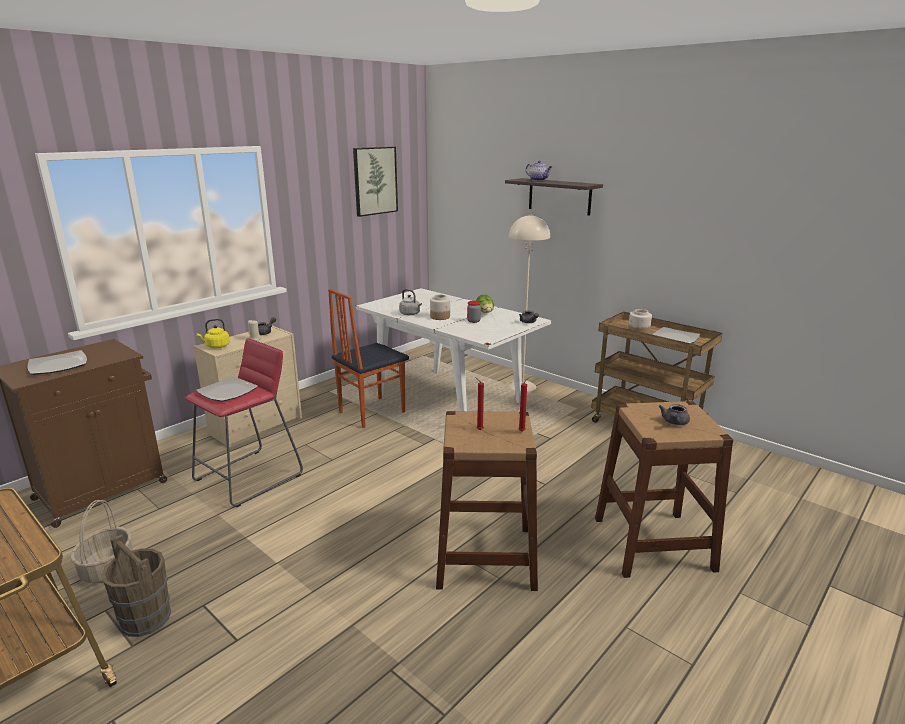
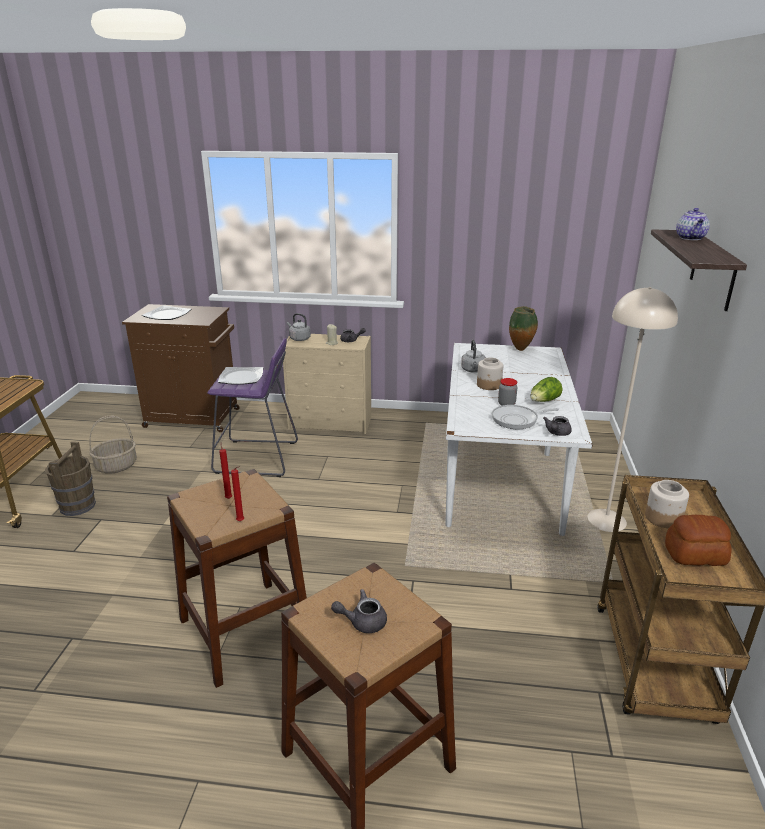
camera: 55 degrees right, 5 degrees up
(216, 346) = (299, 339): yellow kettle -> grey kettle
(249, 477) = (257, 458): red stool -> purple stool
(371, 412) = (417, 459): chair -> none
(375, 181) = (551, 203): picture -> none
(405, 296) = (521, 350): none -> vase
(498, 325) = (517, 420): none -> frying pan
(674, 338) = (694, 554): plate -> bread

